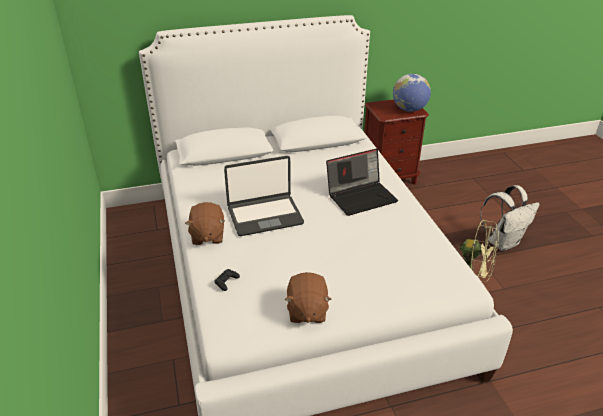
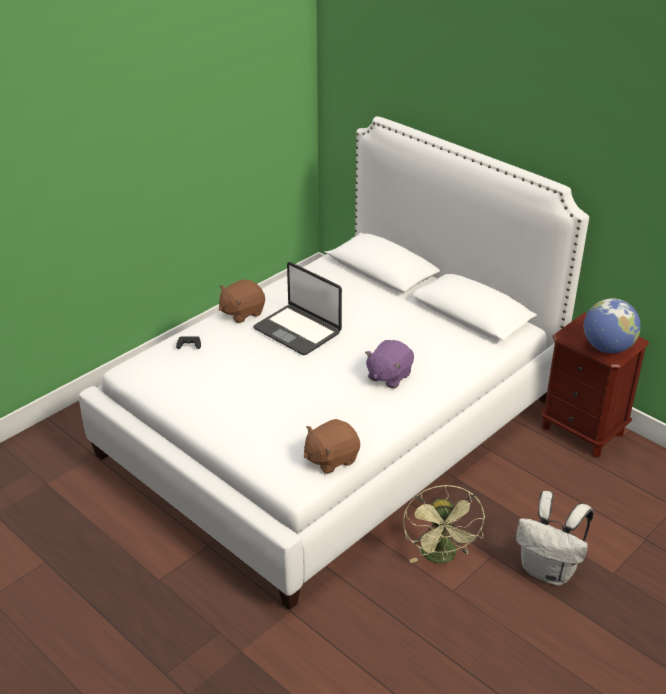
camera: 60 degrees right, 0 degrees up
(306, 311) = (186, 399): brown plush toy -> brown plush toy (331, 458)
(361, 196) = (388, 376): laptop -> purple plush toy

